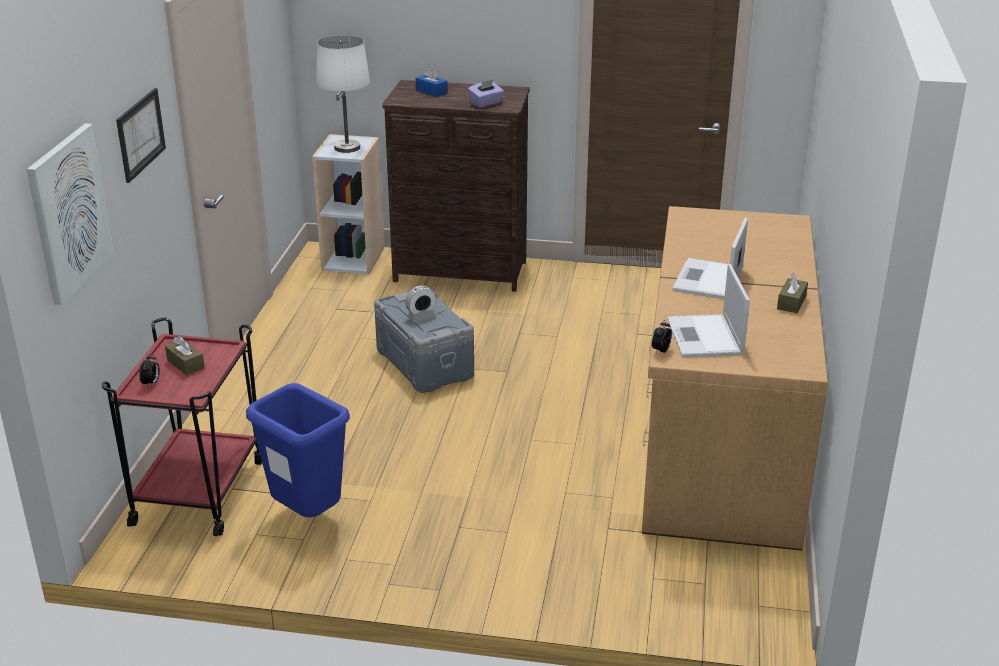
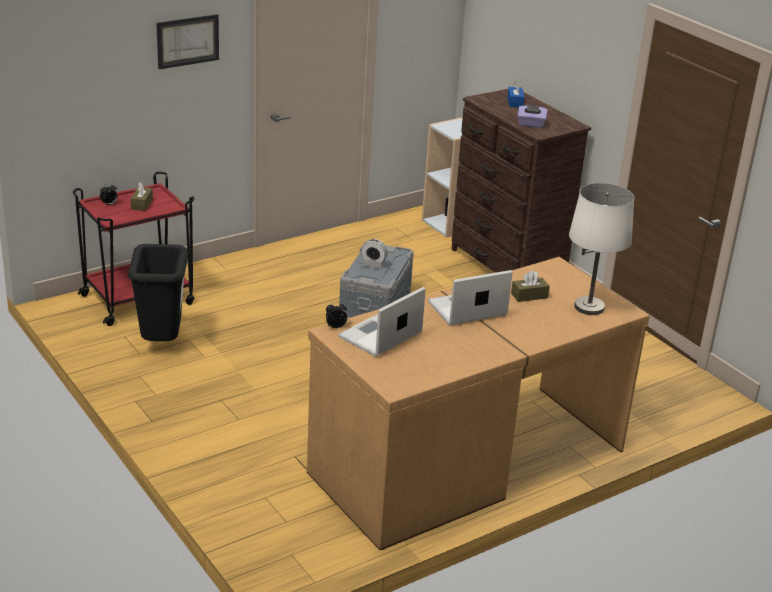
camera: 45 degrees right, 0 degrees up
(69, 212) = (77, 67): picture -> none
(308, 517) = (161, 344): blue trash can -> black trash can
(346, 147) = (461, 128): white table lamp -> white table lamp (589, 307)
(791, 303) = (486, 352): brown tissue box -> brown tissue box (529, 296)

